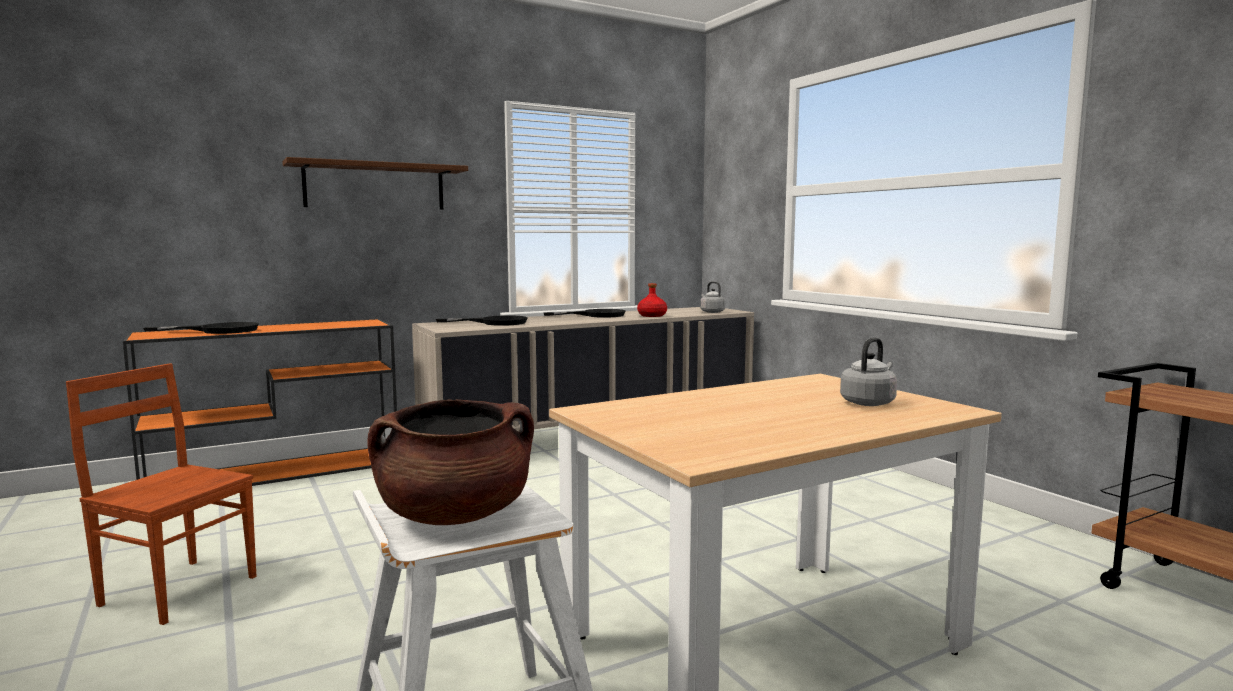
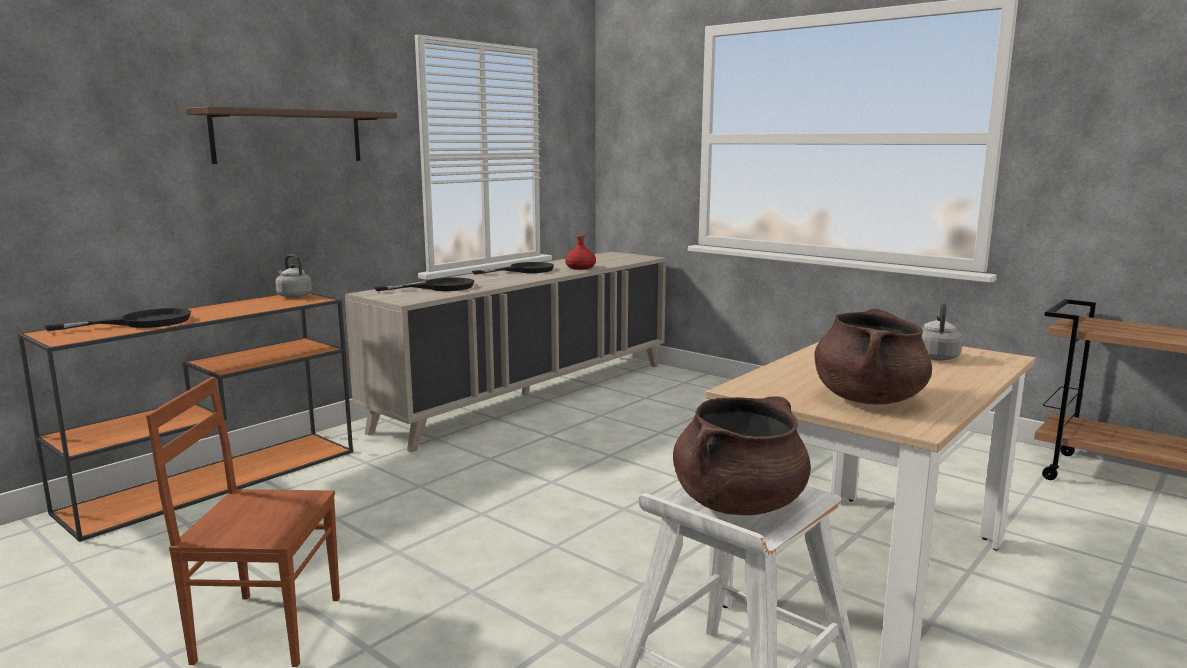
camera: 20 degrees left, 5 degrees up
(700, 430) = (868, 399): none -> brown cooking pot
(711, 312) = (627, 259): grey kettle -> grey kettle (293, 296)

